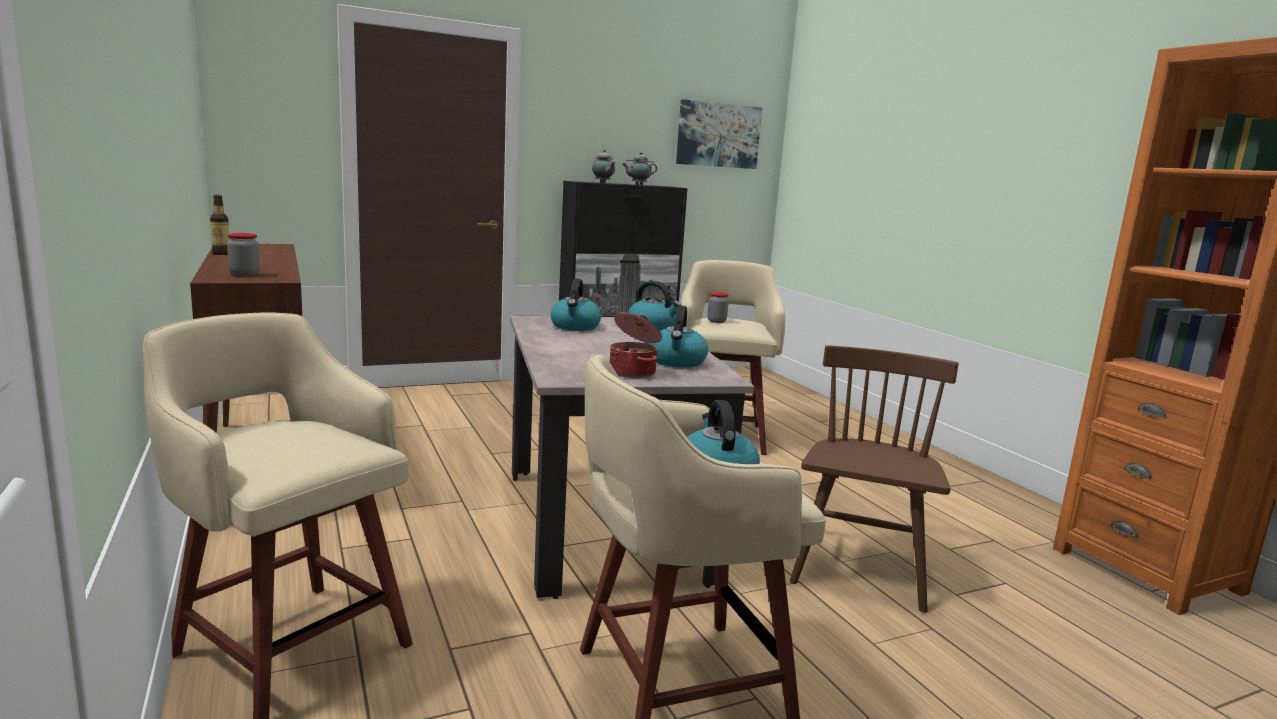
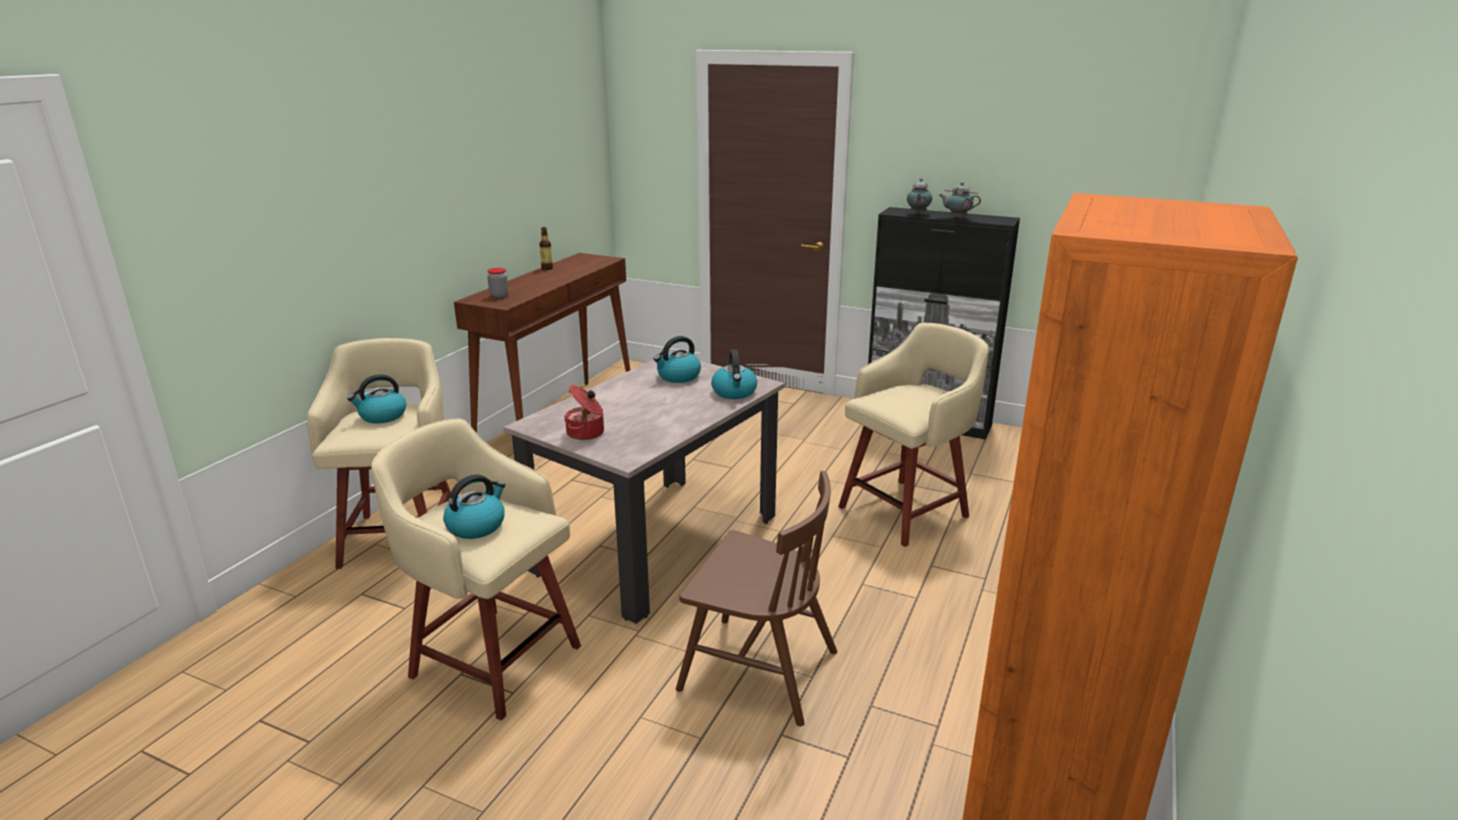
camera: 50 degrees right, 10 degrees up
(677, 362) = (644, 433): kettle -> kettle (382, 416)
(716, 321) = (897, 393): jar -> none
(718, 135) = (1097, 156): picture -> none
(860, 566) = (757, 670): brown chair -> brown chair turned 45 degrees clockwise

